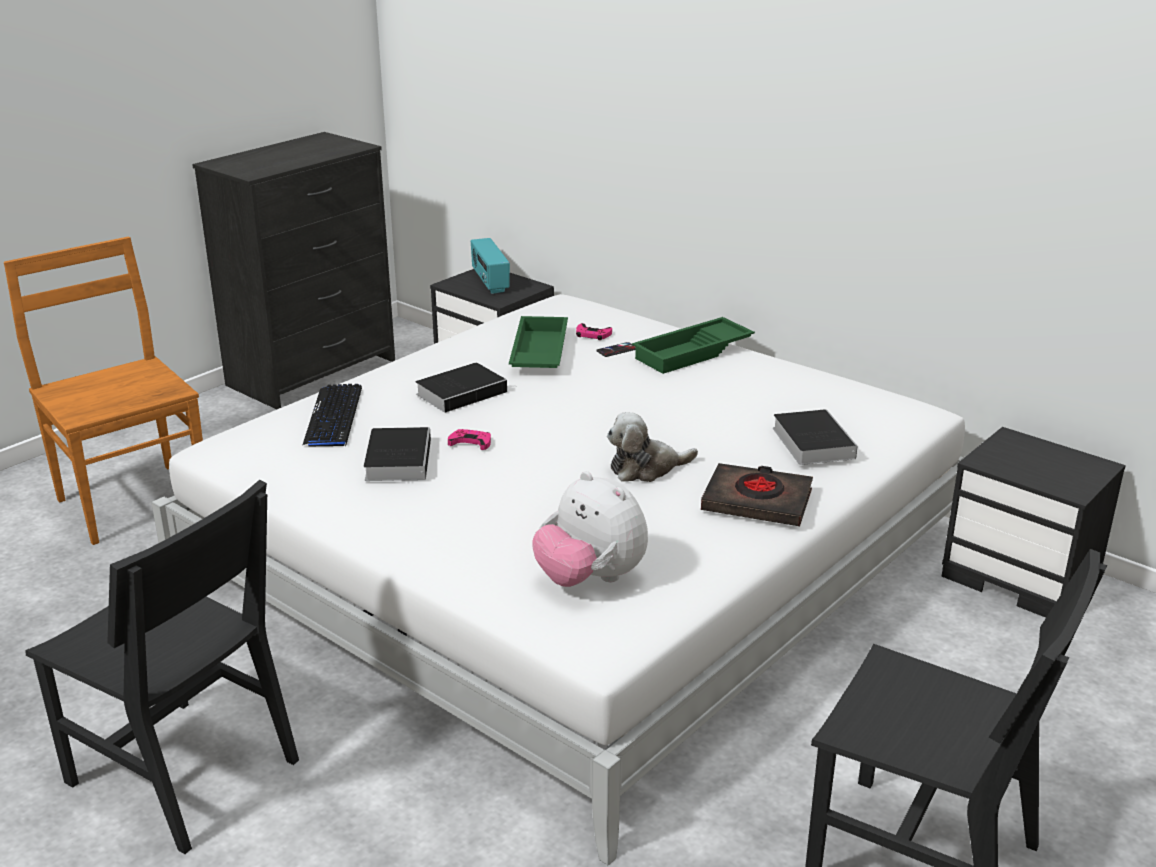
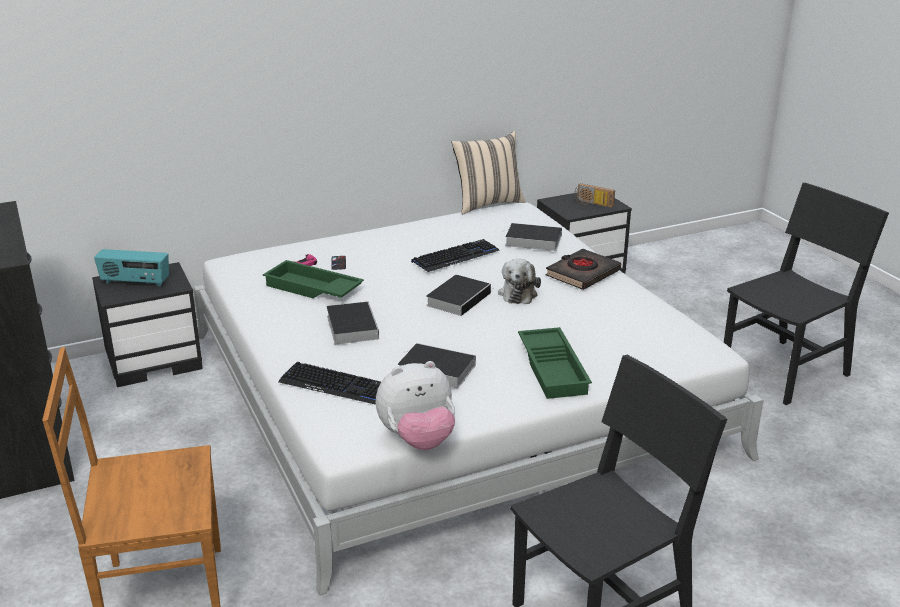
camera: 65 degrees left, 0 degrees up
(471, 442) = (436, 339): pink game controller -> none
(587, 433) = (459, 298): none -> book
(590, 579) = (637, 339): plush toy -> plush toy (418, 440)
(693, 353) = (374, 242): green tray -> green tray (554, 369)
(700, 405) = (455, 257): none -> keyboard
(903, 390) = (487, 204): none -> beige pillow
(1048, 470) = (592, 204): none -> radio

